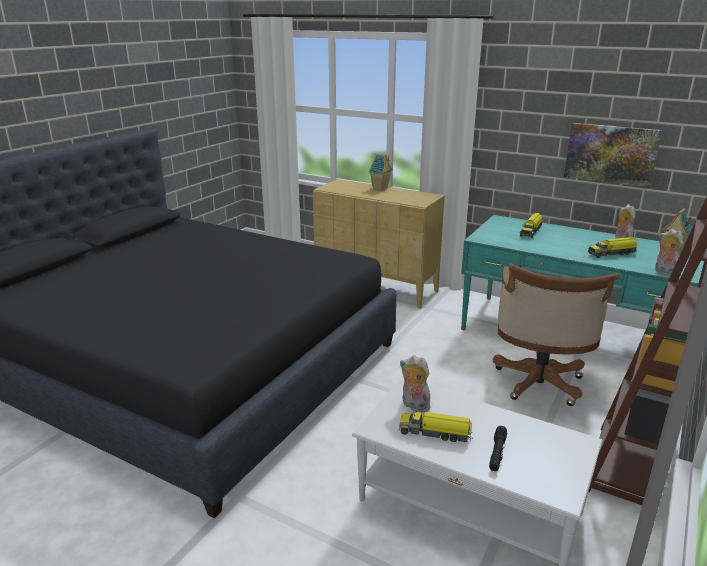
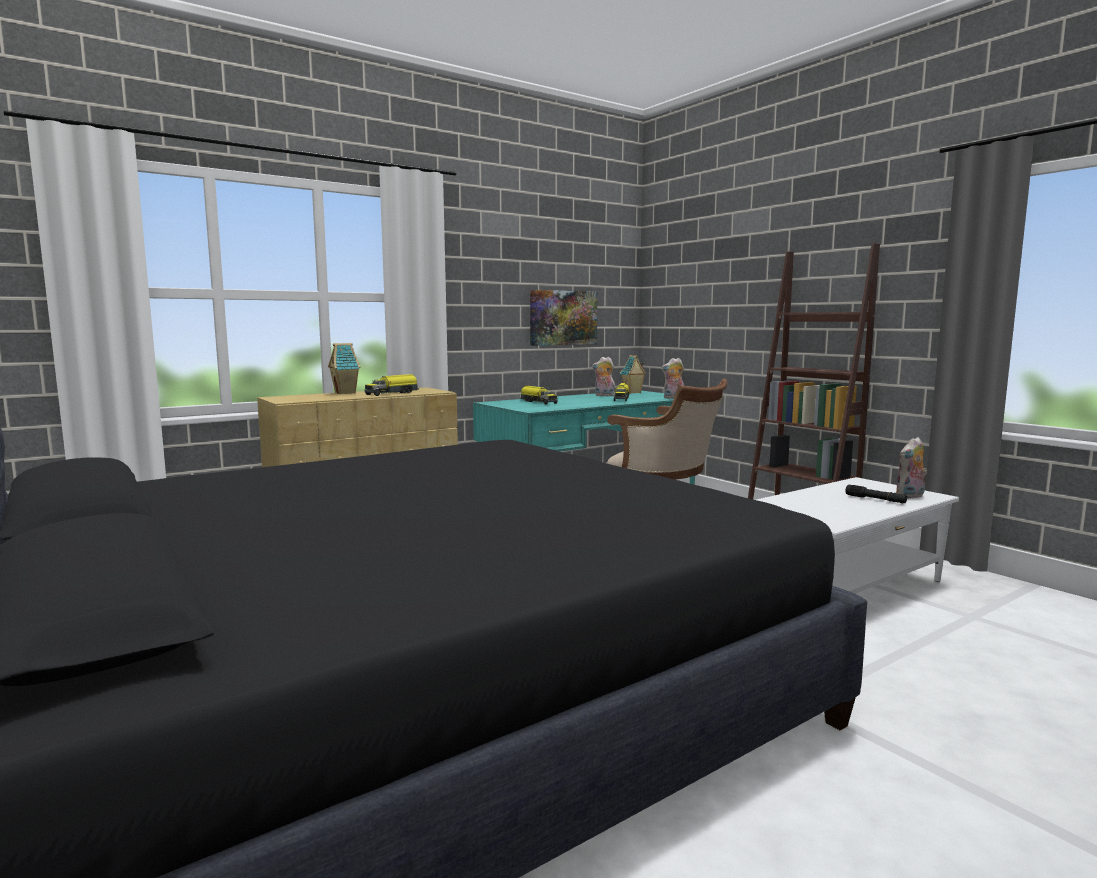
camera: 65 degrees left, 15 degrees down
(413, 406) = (790, 508): plush toy -> plush toy (910, 496)
(435, 433) = (842, 509): toy truck -> toy truck (392, 393)

